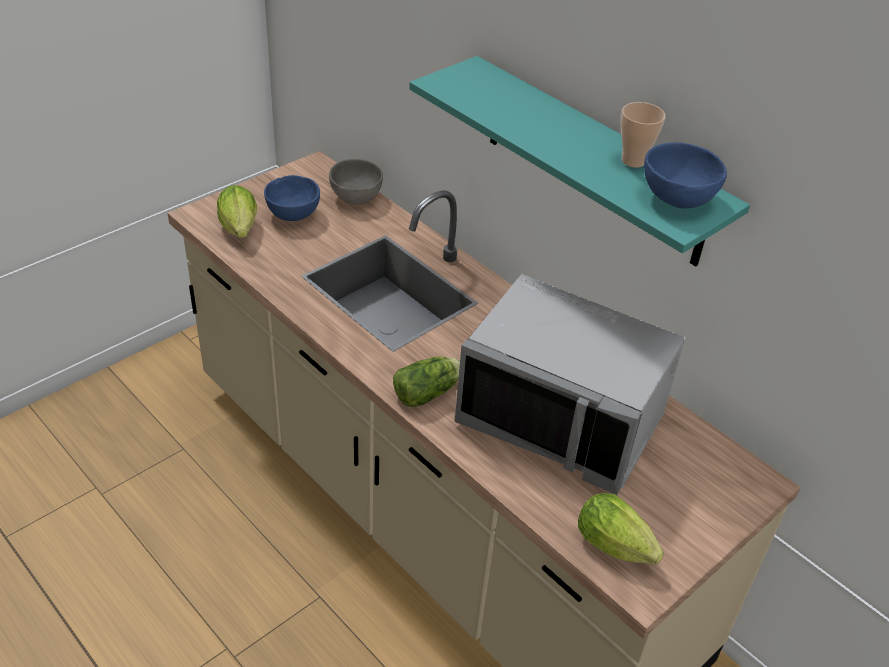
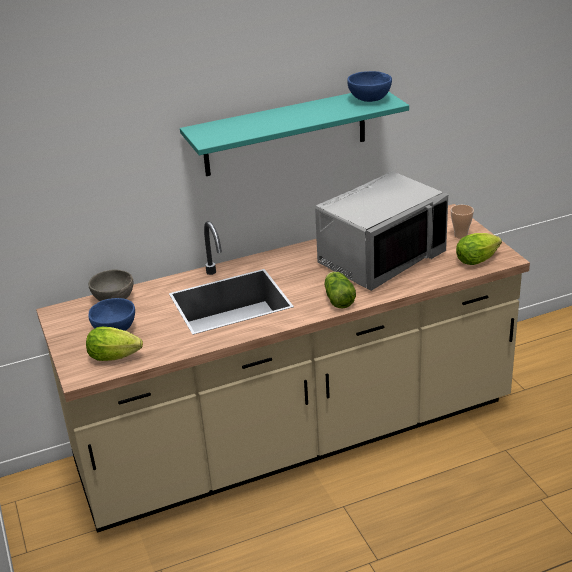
camera: 65 degrees left, 10 degrees down
(633, 161) = (328, 104): cup -> cup (460, 235)

